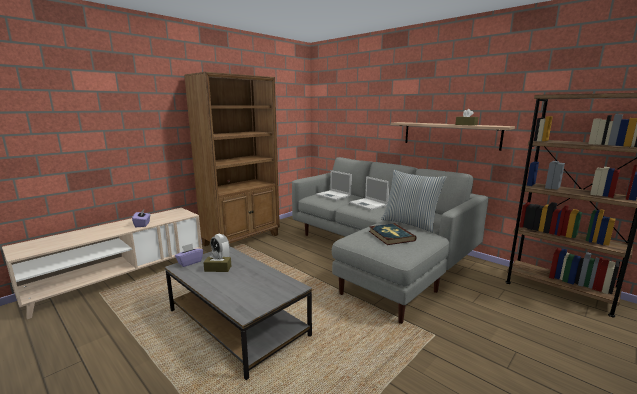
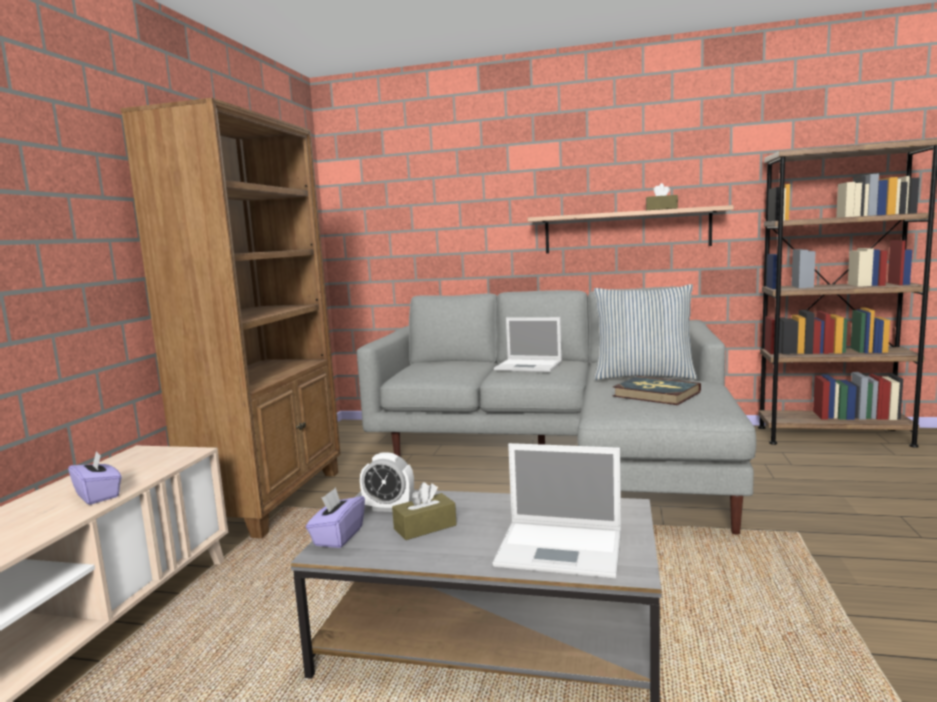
camera: 30 degrees left, 5 degrees down
(333, 195) = (444, 366): laptop -> laptop (562, 549)

